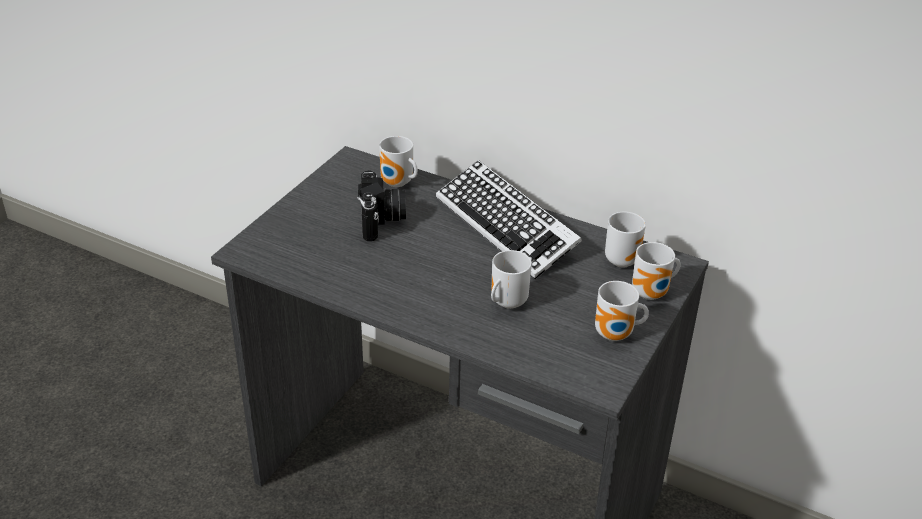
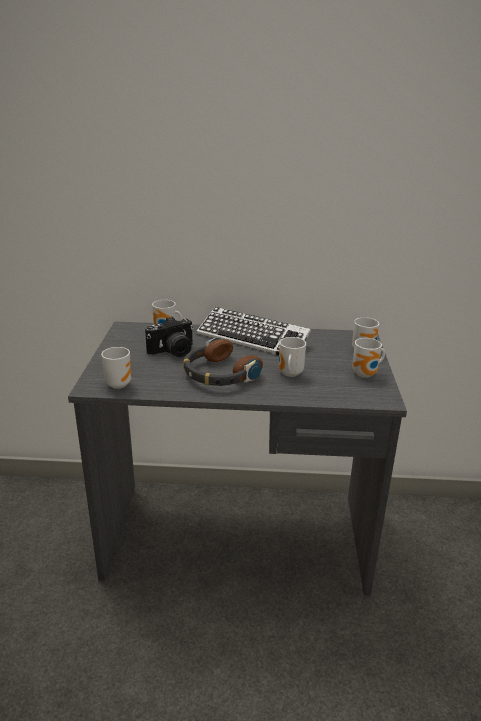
camera: 25 degrees left, 10 degrees down
(382, 220) = (173, 352): camera -> camera turned 90 degrees clockwise
(413, 275) = (219, 374): none -> headphones
(621, 259) = (332, 340): mug -> mug (118, 384)

